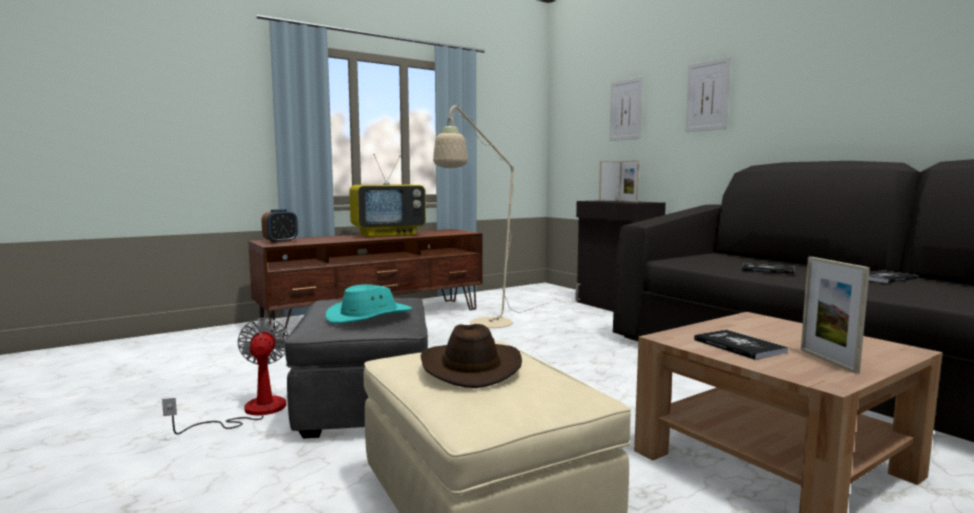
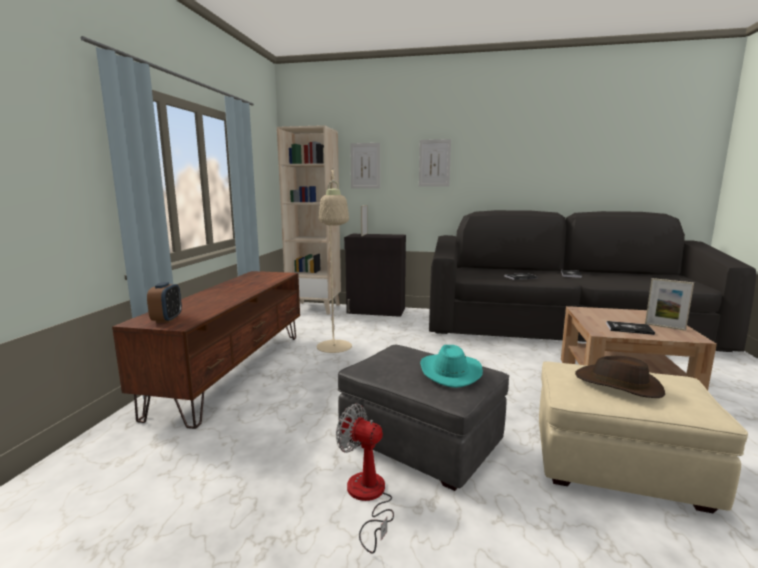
camera: 45 degrees left, 5 degrees up
(388, 234) = (231, 288): television -> none
(556, 292) = (315, 308): none -> beige bookcase
(628, 201) = (380, 235): picture frame -> none

